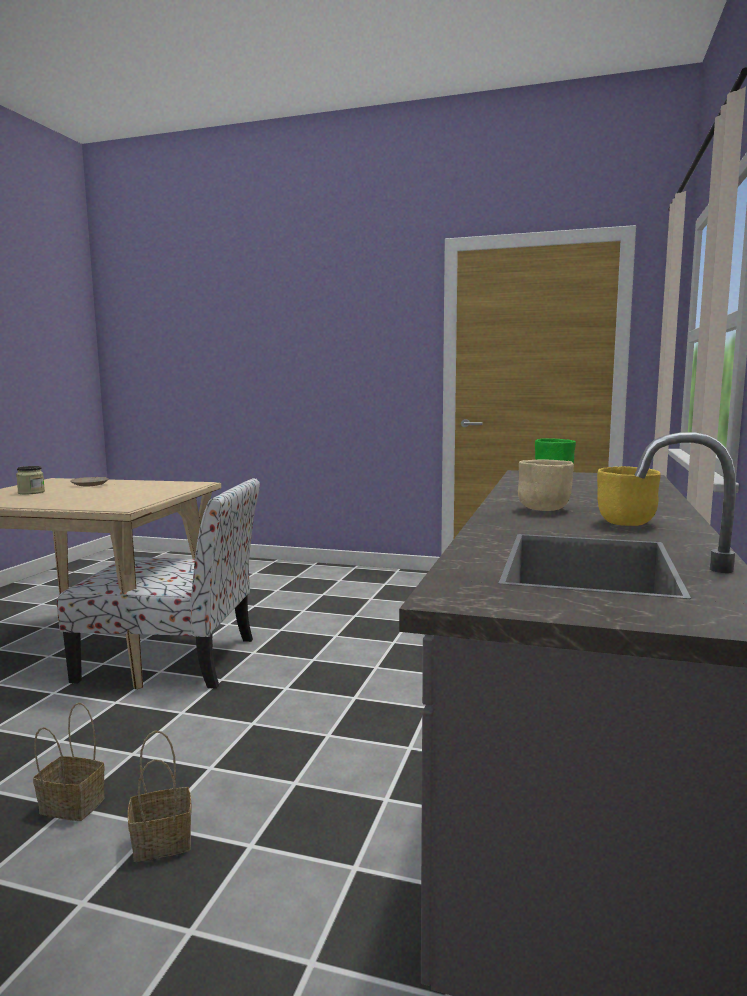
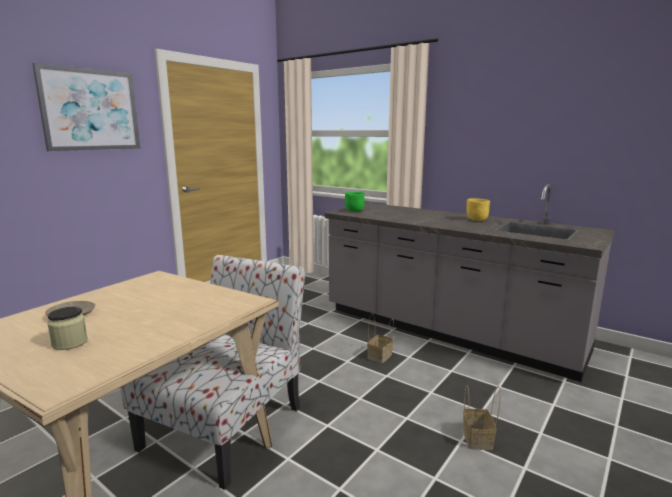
camera: 70 degrees left, 5 degrees up
(70, 806) = (434, 477): basket -> basket (380, 357)
(358, 323) = (91, 110): none -> picture
(544, 509) = (445, 222): beige bowl -> none

